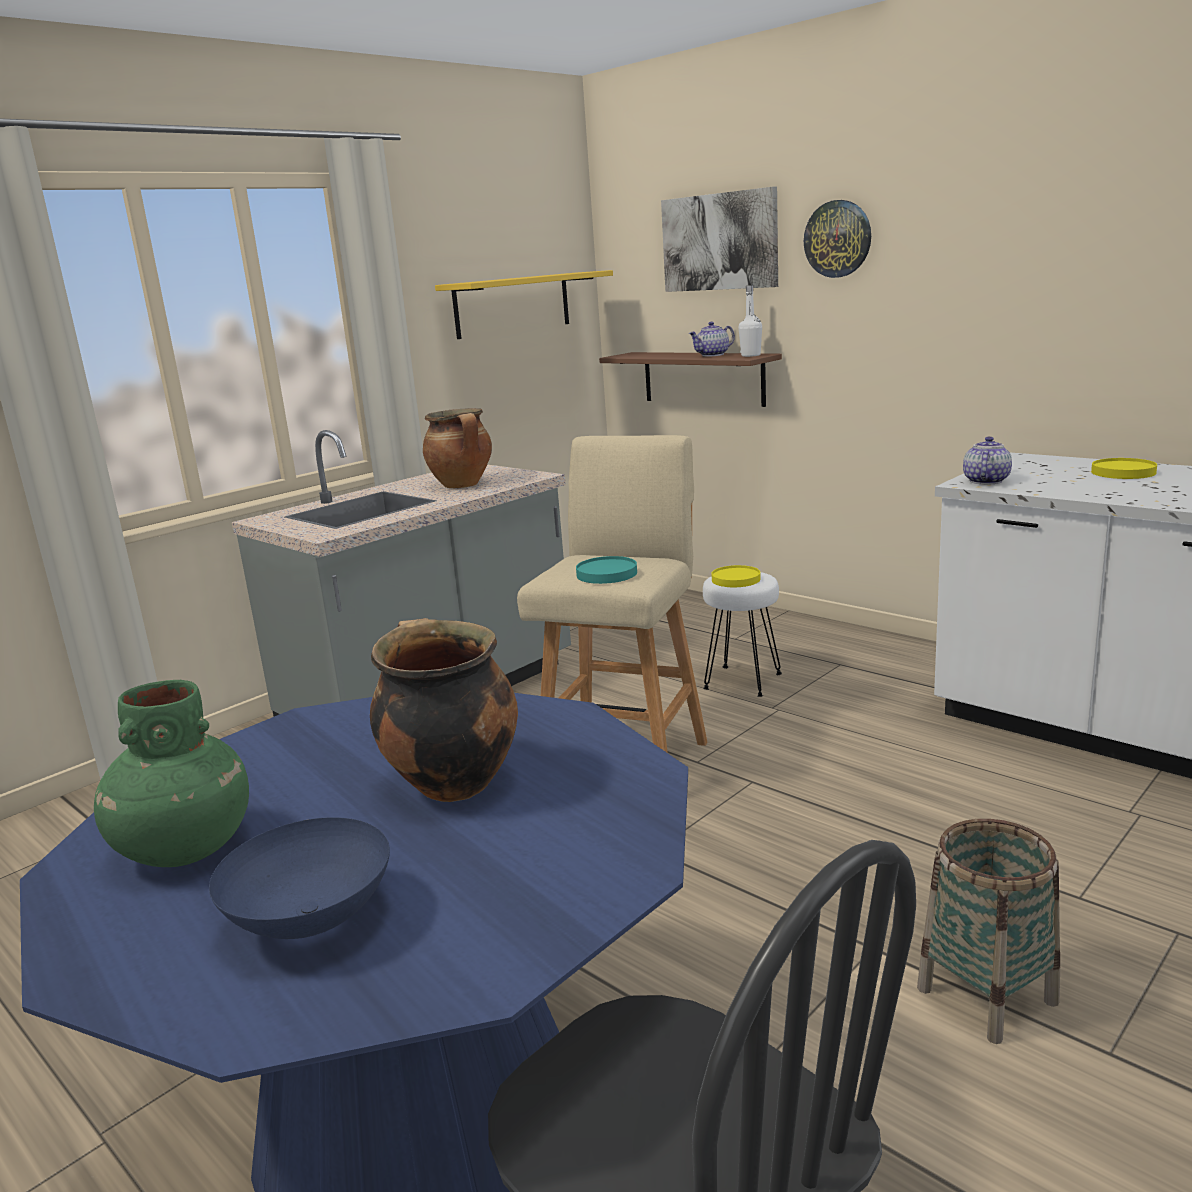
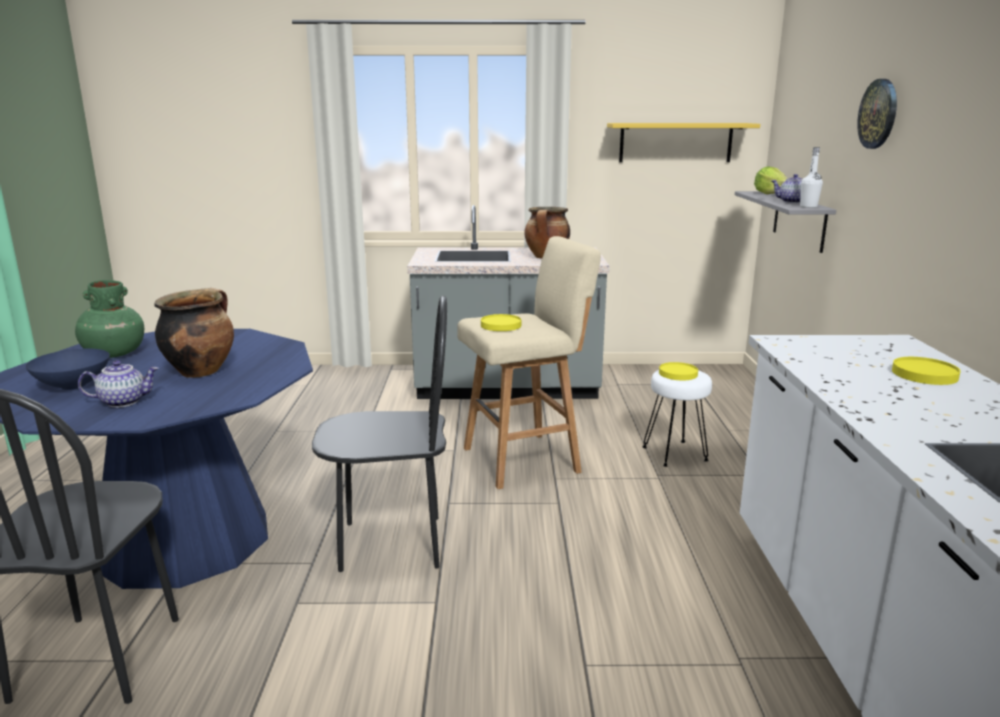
camera: 45 degrees right, 0 degrees up
(607, 574) = (501, 325): turquoise plate -> yellow plate
(647, 354) = (769, 193): none -> lettuce
(698, 931) = (391, 543): none -> black chair
(703, 378) = (799, 220): brown shelf -> grey shelf
(720, 242) = (823, 108): picture -> none
(985, 481) = (793, 343): teapot -> teapot (124, 401)
(986, 995) = (433, 657): basket -> none

